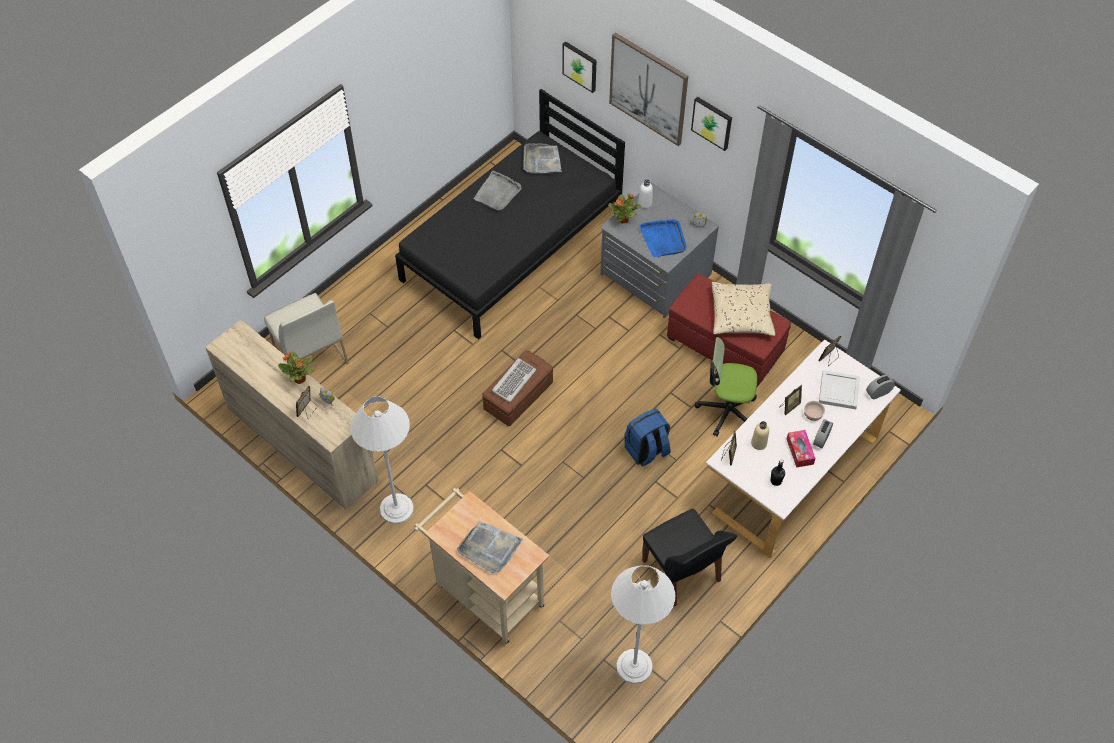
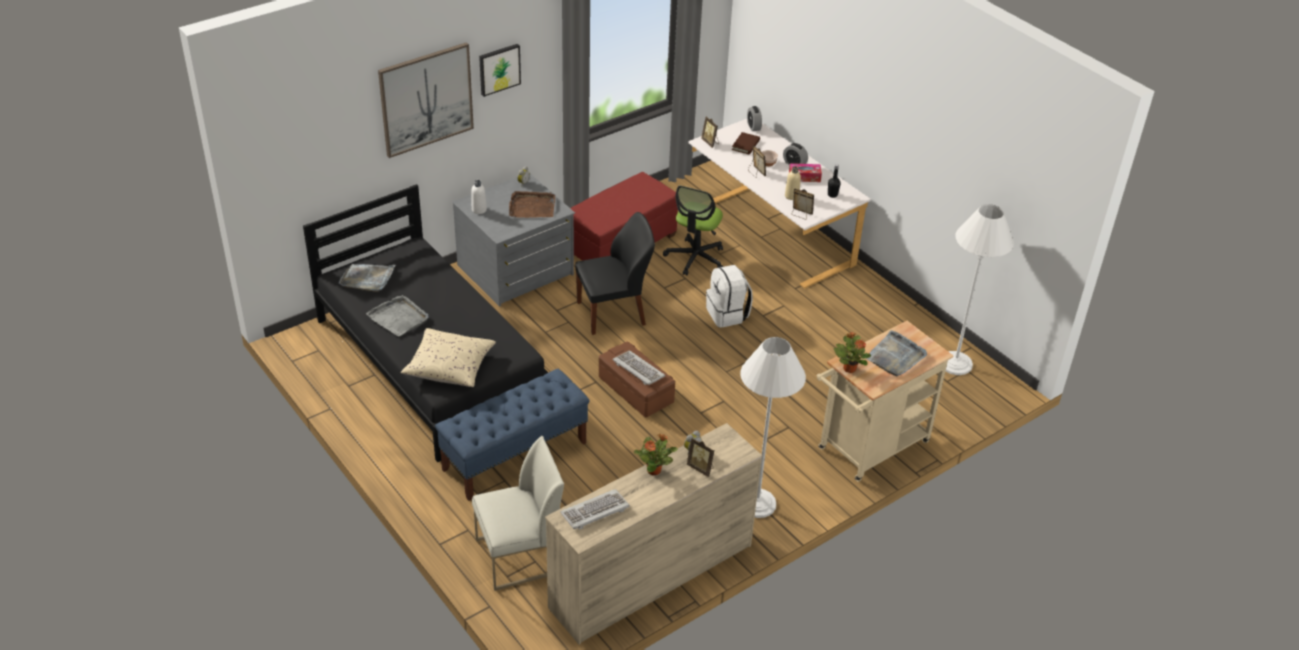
camera: 80 degrees left, 15 degrees down
(249, 349) = (595, 511): none -> keyboard
(417, 327) = (515, 455): none -> blue bench
(580, 66) = (342, 151): picture -> none
(623, 219) = (494, 227): potted plant -> potted plant (849, 368)
(647, 451) = (728, 314): blue backpack -> white backpack
(663, 239) = (532, 207): blue tray -> brown tray
(682, 572) = (863, 317): black chair -> black chair (613, 313)
(741, 315) = (625, 196): beige pillow -> beige pillow (449, 367)
(838, 390) = (745, 145): white tray -> brown book

